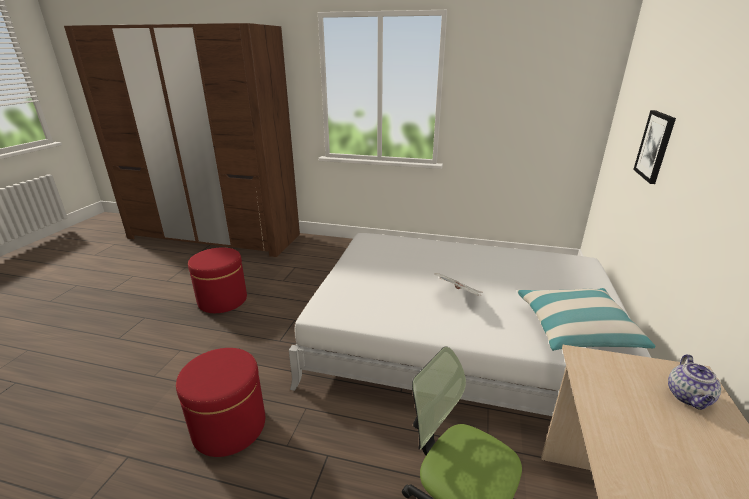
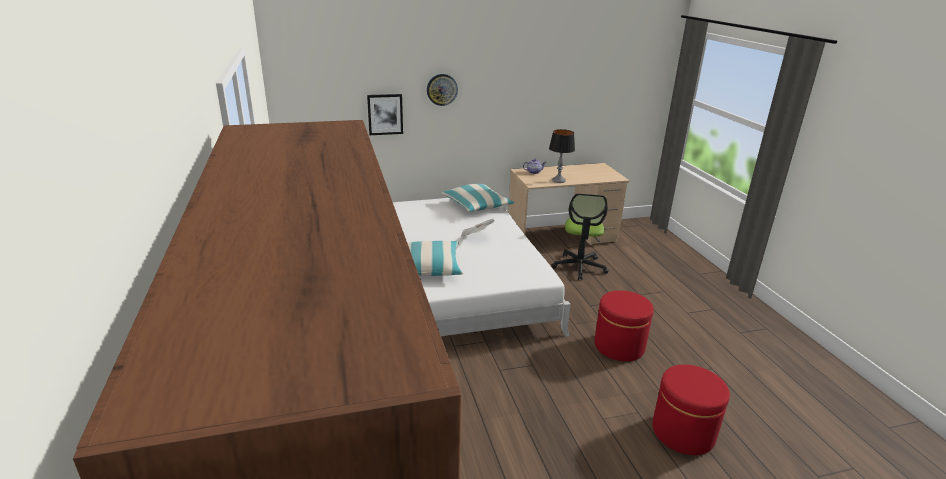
camera: 120 degrees left, 0 degrees up
(222, 300) = (517, 443): red ottoman -> red ottoman (683, 432)
(404, 253) = (428, 267): none -> pillow
(616, 415) = (558, 180): none -> table lamp
(711, 124) = (442, 89): none -> wall clock

